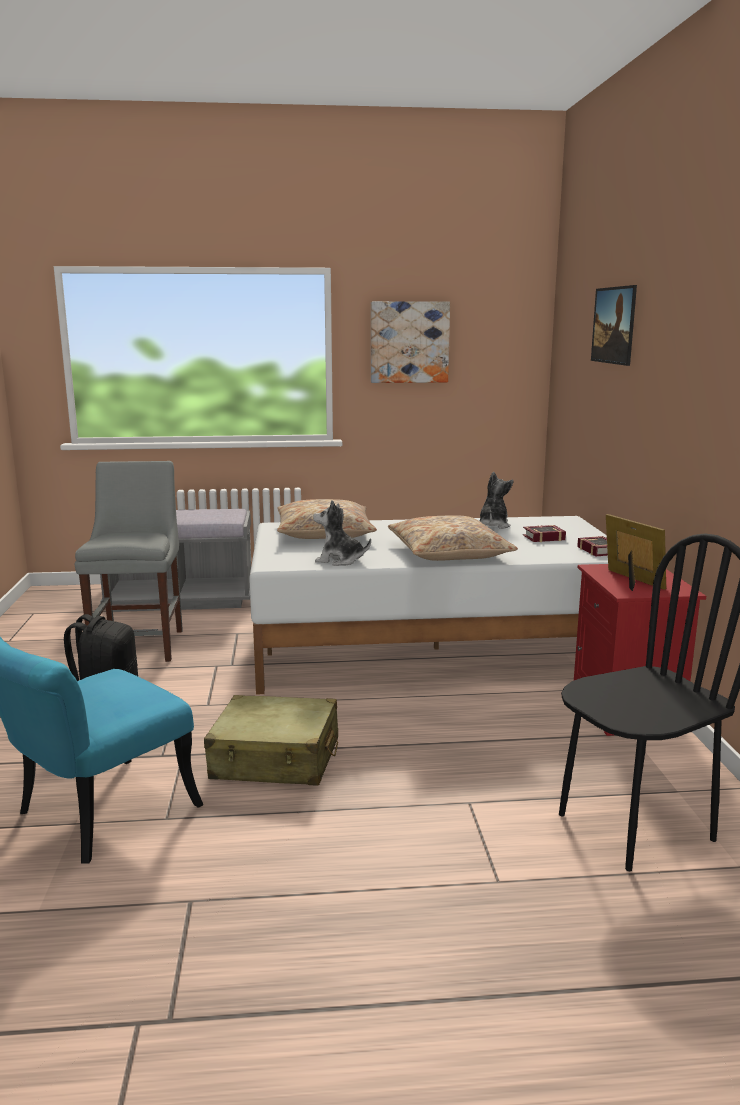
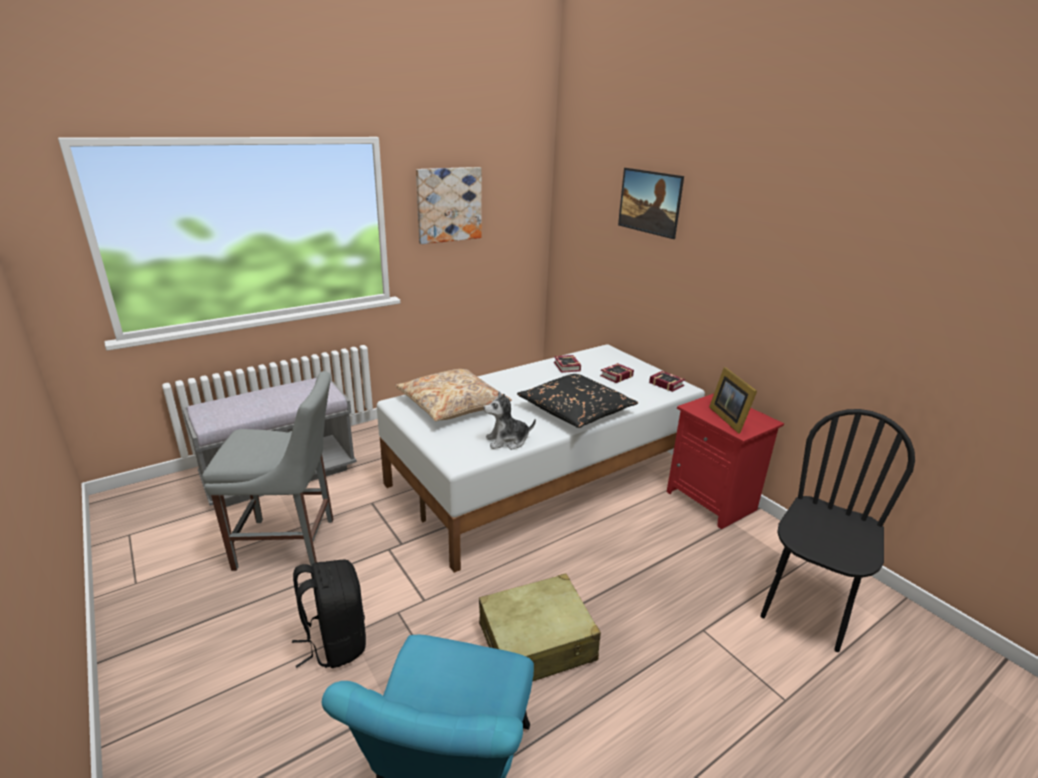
camera: 30 degrees left, 10 degrees up
(140, 644) = (291, 544): grey chair -> grey chair turned 120 degrees clockwise
(449, 553) = (576, 410): beige pillow -> black pillow
(493, 525) = (566, 367): plush toy -> book
(631, 581) = (729, 418): picture frame -> picture frame turned 135 degrees counterclockwise

